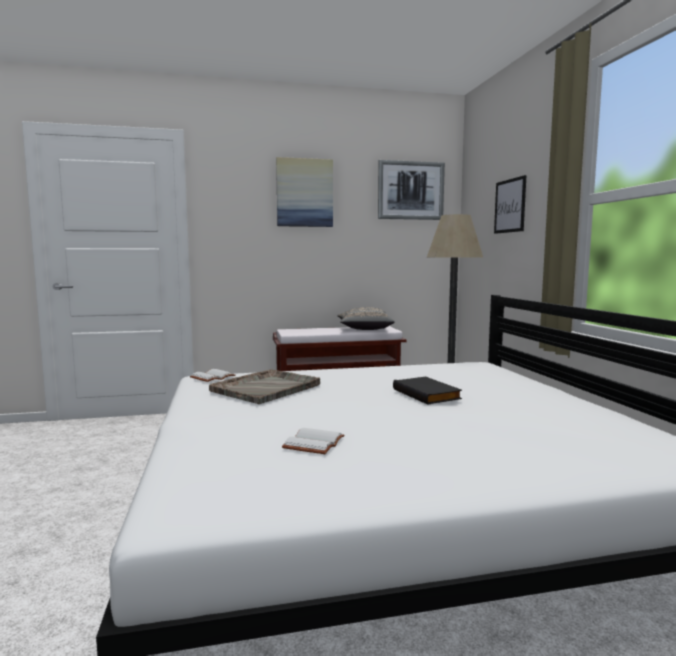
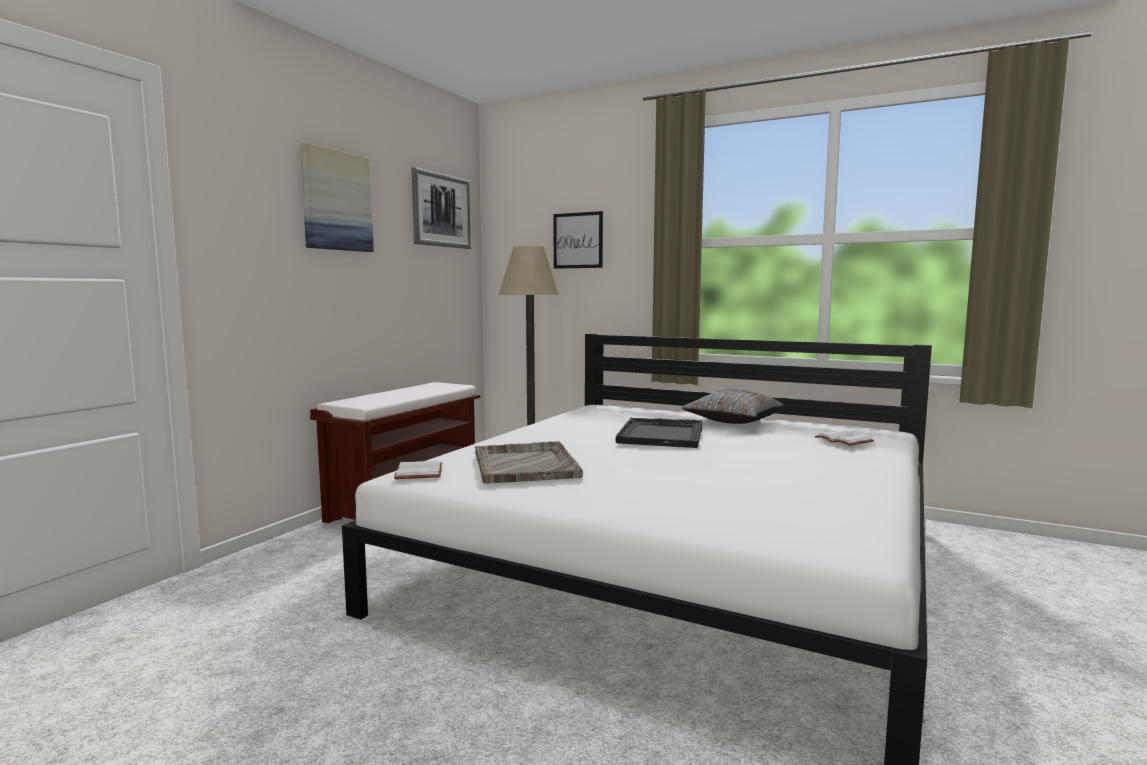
camera: 50 degrees left, 0 degrees up
(315, 444) = (735, 486): white book -> white book (845, 440)
(364, 329) = (428, 389): grey pillow -> grey pillow (732, 422)
(427, 394) = (661, 435): black book -> black tray

